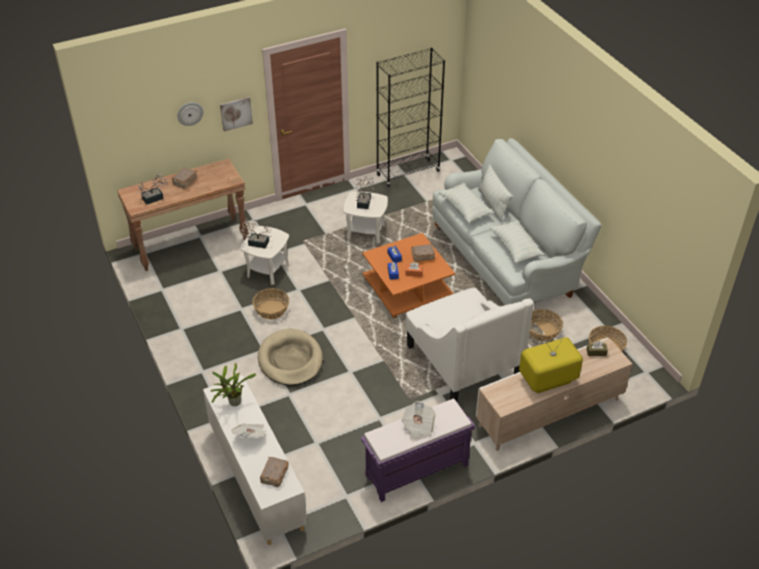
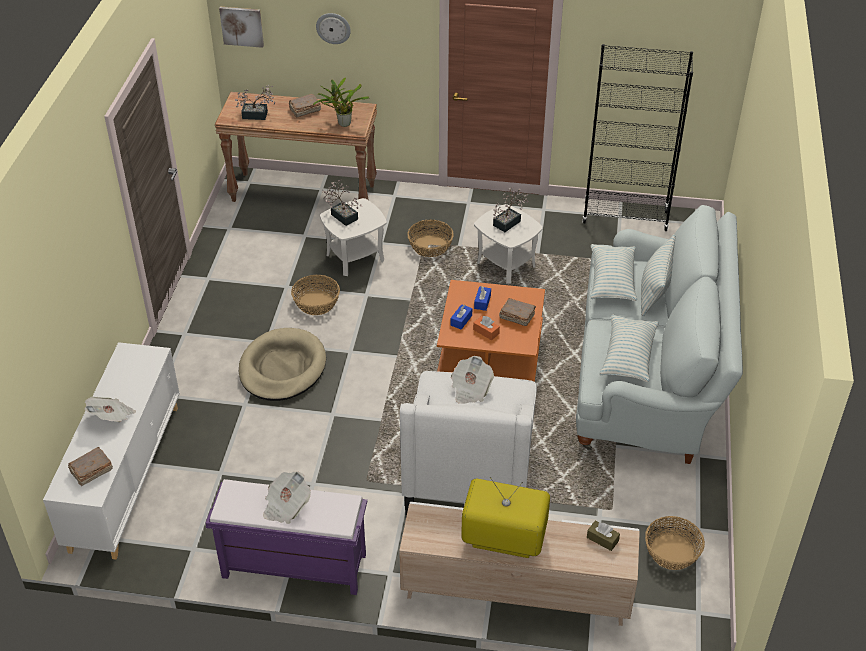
camera: 35 degrees right, 0 degrees up
(233, 403) = (131, 373): potted plant -> potted plant (342, 123)
(236, 113) = (394, 48): picture -> picture (242, 26)
(447, 308) = (470, 389): none -> newspaper
(542, 331) = (607, 487): basket -> basket (430, 246)

